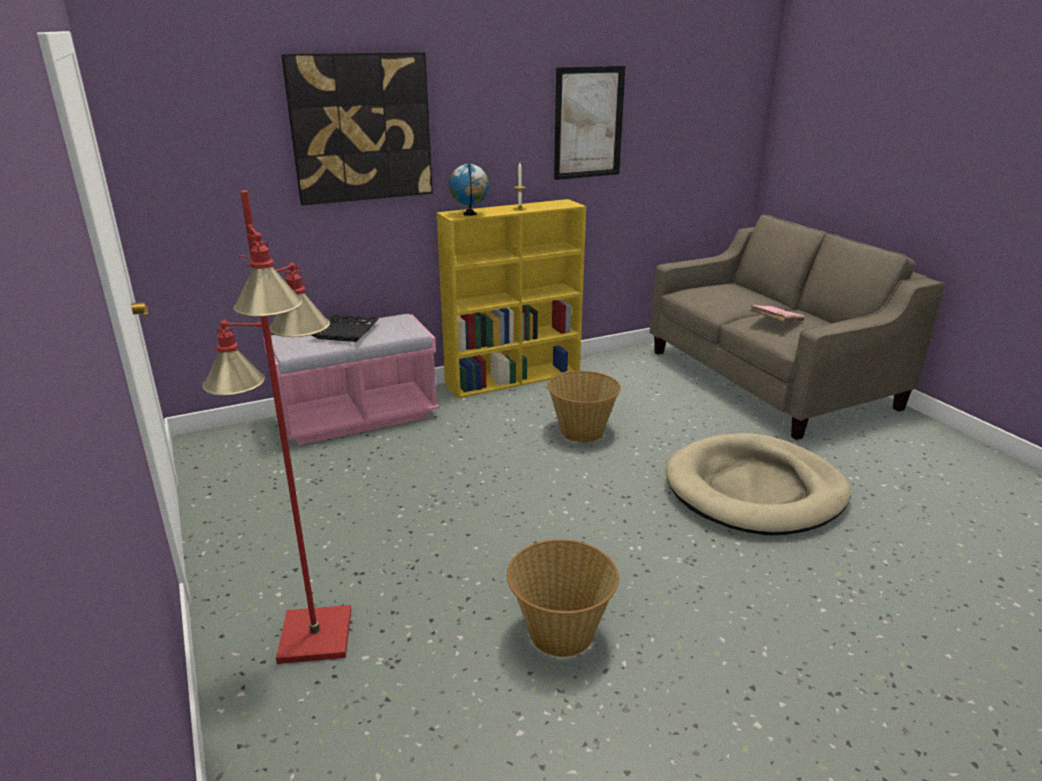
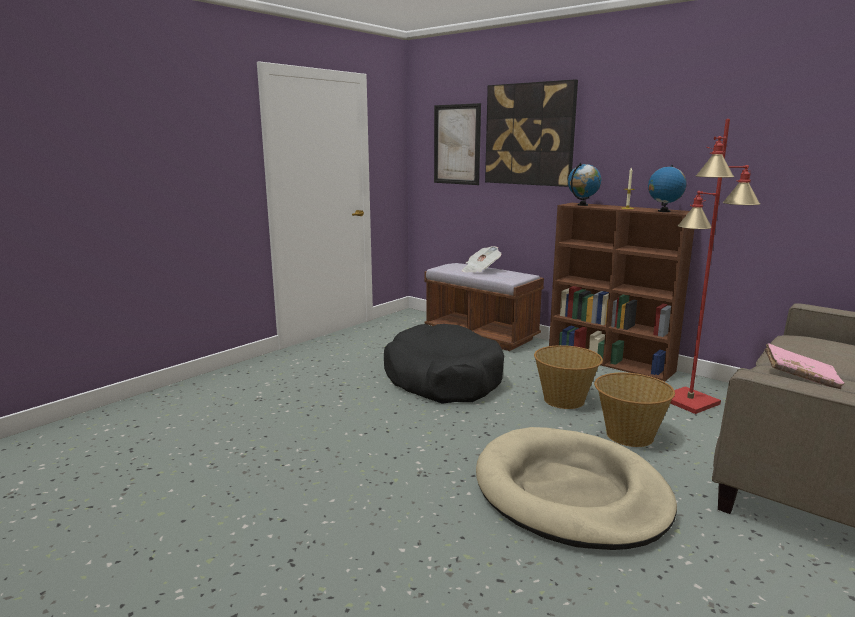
camera: 65 degrees right, 10 degrees down
(314, 636) = (270, 378): red floor lamp -> red floor lamp (688, 401)
(346, 332) = (480, 270): black tray -> newspaper
(357, 418) = (481, 335): pink bench -> brown bench
(467, 483) = (443, 379): none -> black dog bed
(514, 378) = (611, 361): yellow bookcase -> brown bookcase
(558, 206) = (663, 211): none -> globe
(560, 633) = (305, 438): basket -> basket (628, 435)
(588, 123) = (730, 140): picture -> picture (457, 144)

